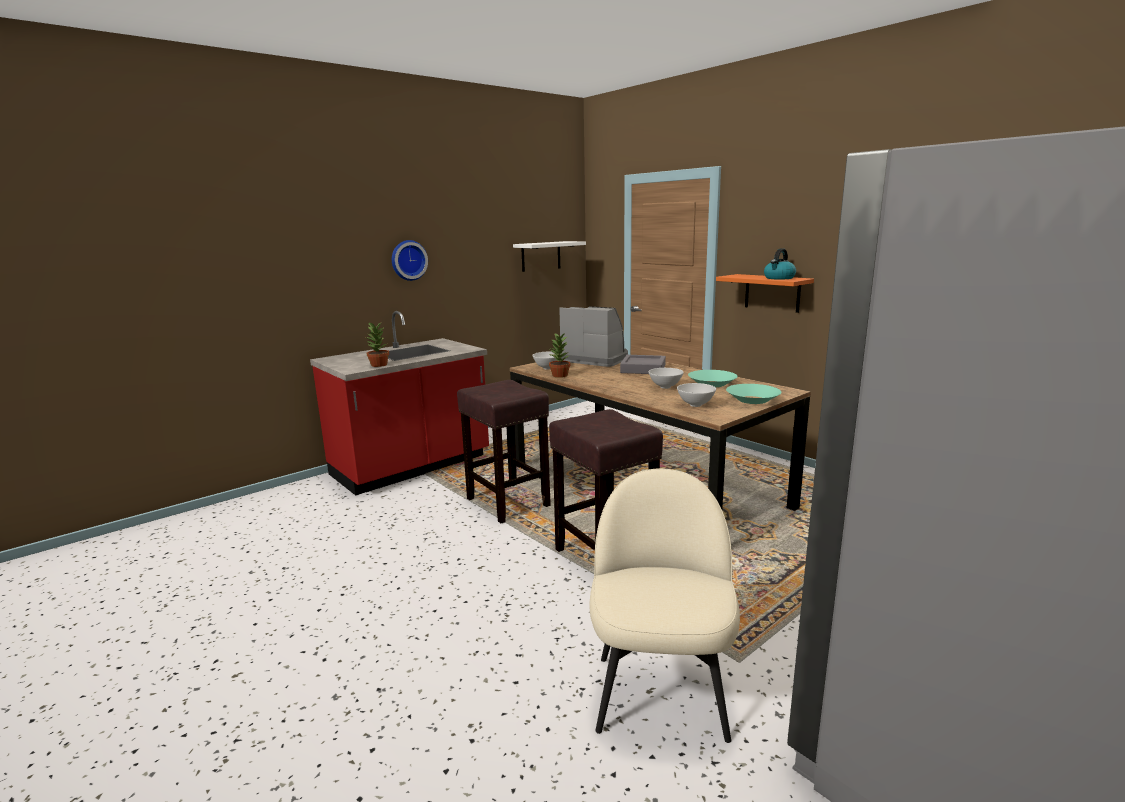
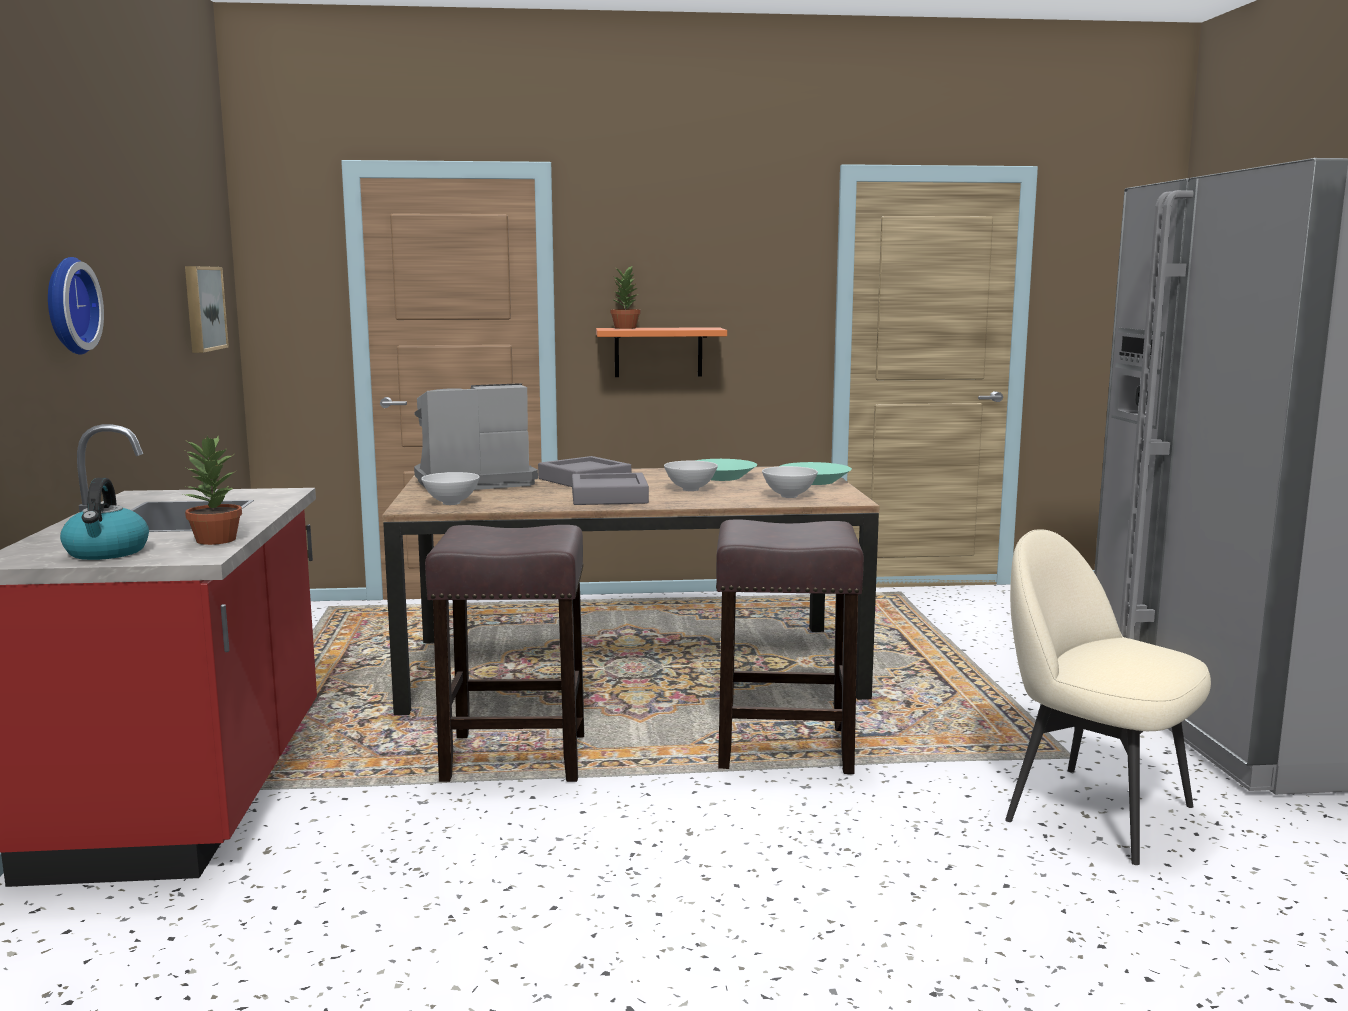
camera: 55 degrees left, 5 degrees down
(541, 256) = (202, 308): white shelf -> picture
(560, 375) = (511, 506): potted plant -> potted plant (626, 328)
(613, 381) = (609, 497): none -> grey tray
(779, 278) = (687, 328): kettle -> kettle (107, 552)

